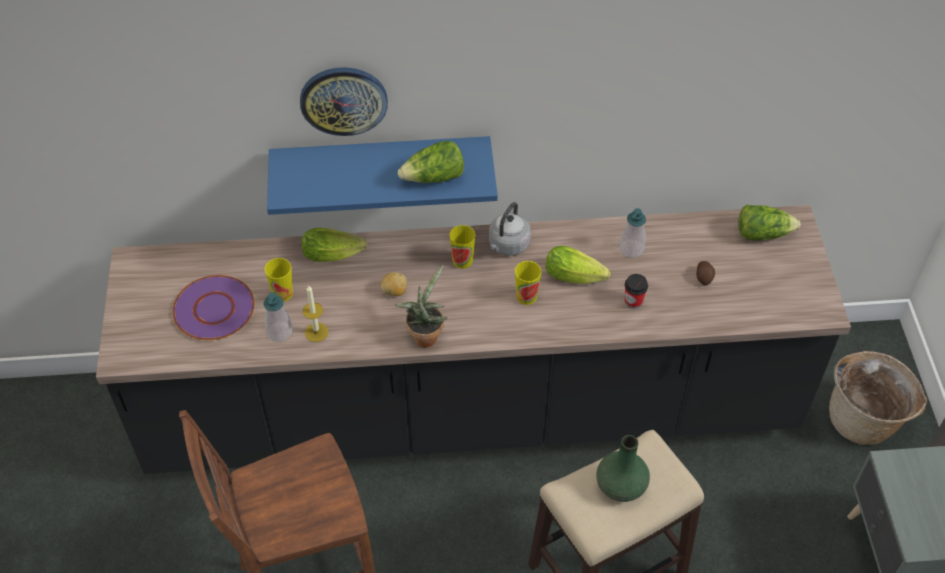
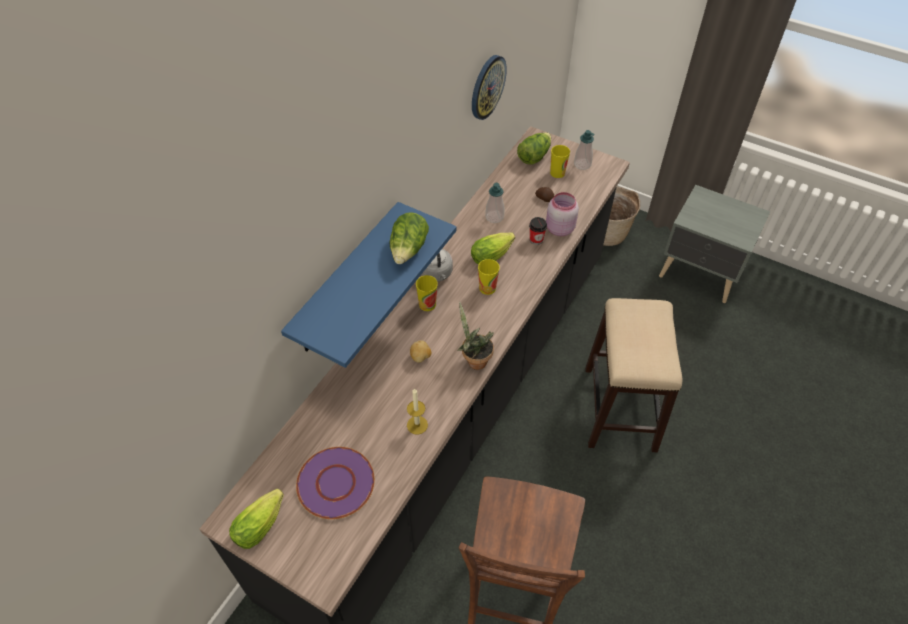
camera: 55 degrees left, 0 degrees up
(279, 332) = (397, 449): soap dispenser -> soap dispenser (582, 164)
(282, 293) = (361, 427): cup -> cup (557, 173)
(335, 254) = (354, 374): lettuce -> lettuce (262, 522)
(343, 100) = (318, 242): wall clock -> wall clock (487, 87)
(620, 486) = (640, 337): green vase -> none
(669, 313) = (558, 229): none -> pink jar

